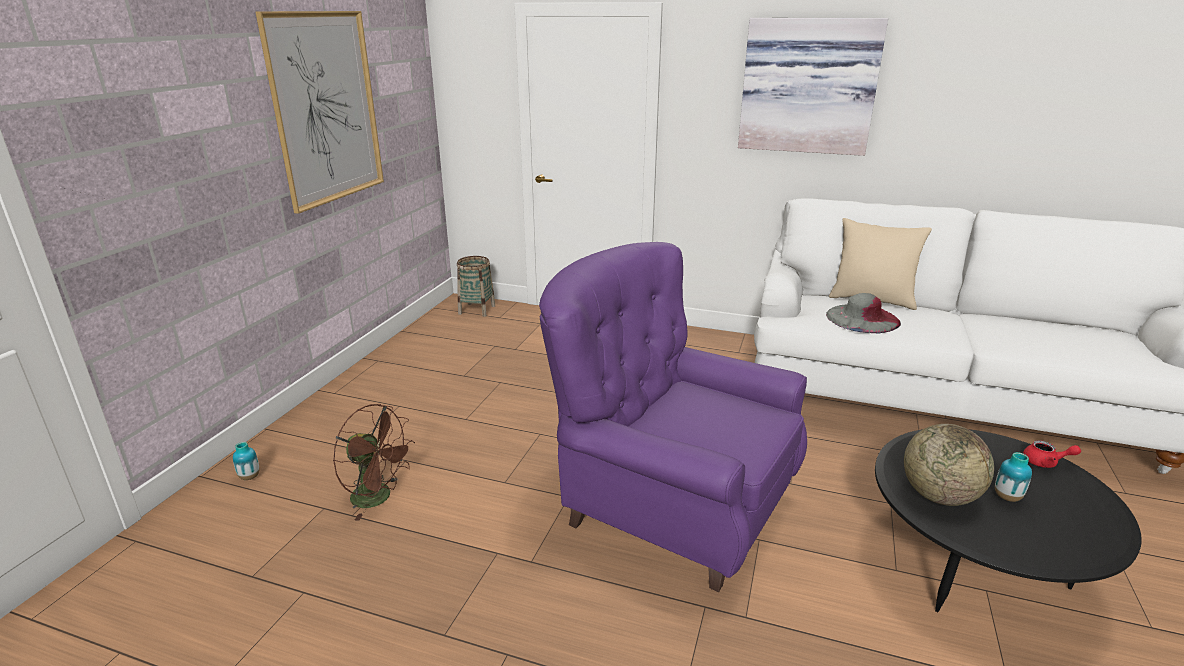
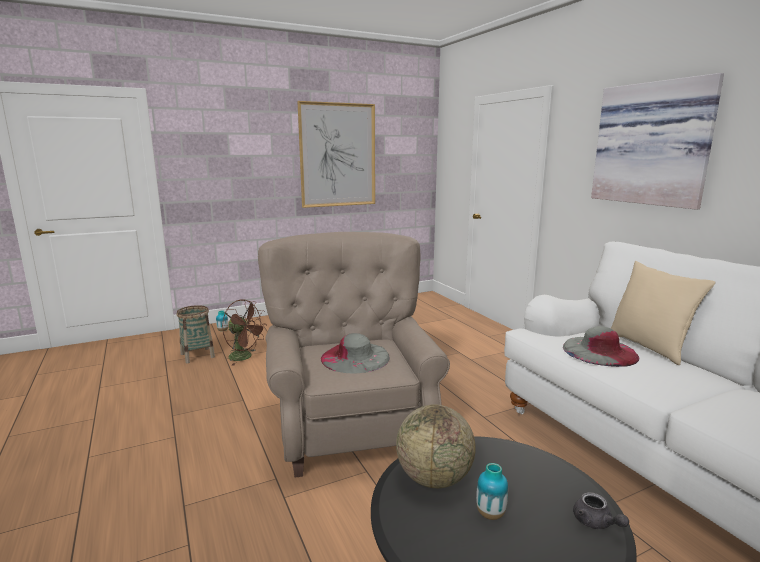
camera: 45 degrees right, 10 degrees down
(379, 498) = (245, 357): brown fan -> brown fan turned 45 degrees counterclockwise
(477, 310) = (430, 301): basket -> basket (197, 355)
(668, 505) = (351, 426): purple armchair -> beige armchair
(712, 419) = (355, 357): none -> grey hat
(1045, 462) = (596, 523): red teapot -> grey teapot

